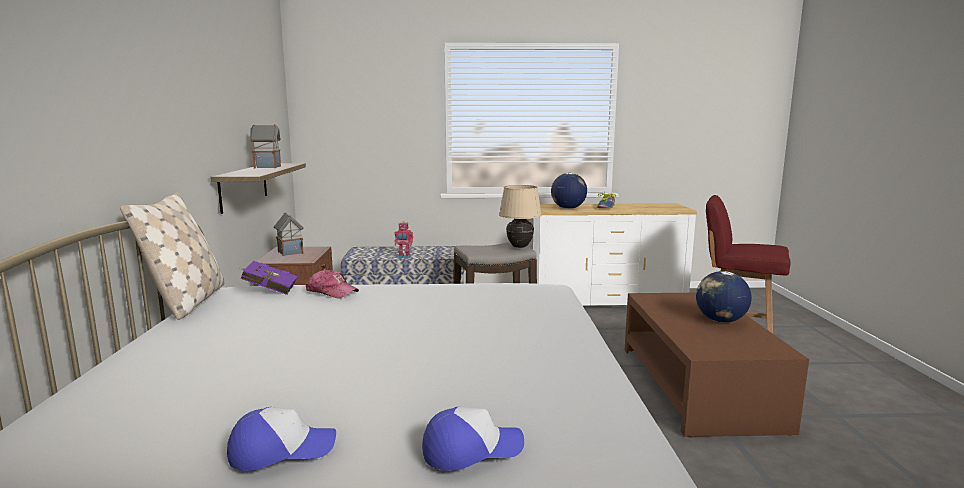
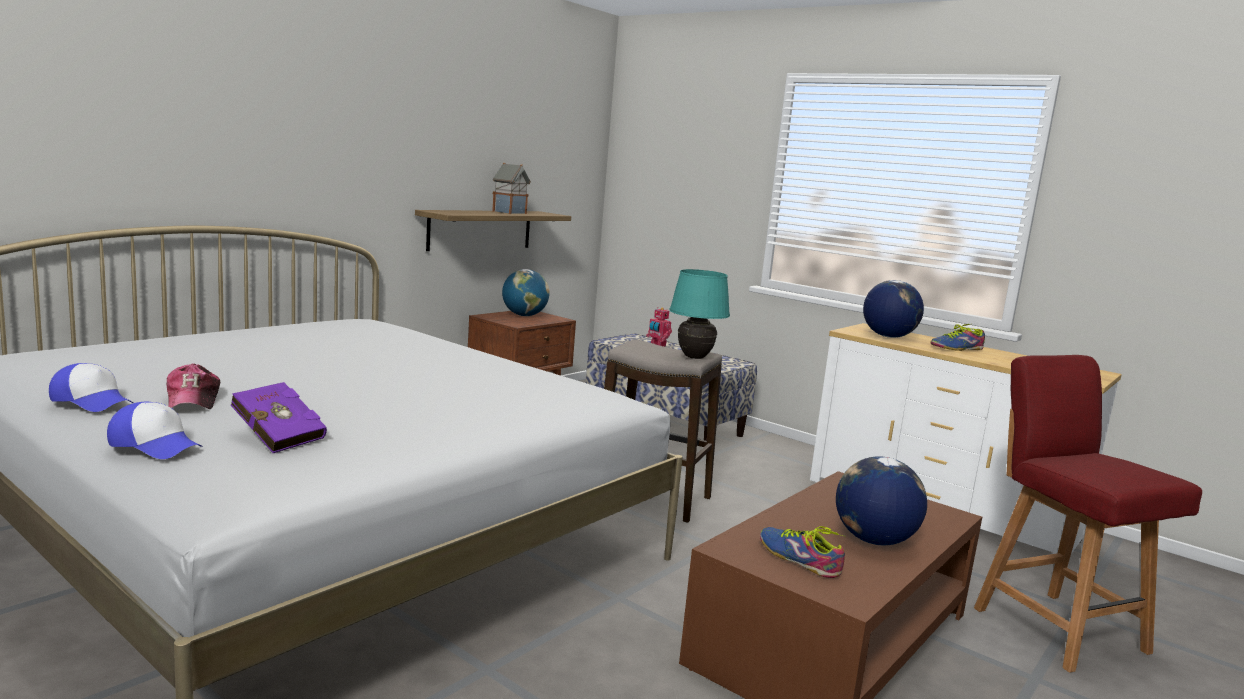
camera: 40 degrees right, 0 degrees up
(188, 302) = (314, 319): beige pillow -> none
(268, 290) = (378, 327): purple book -> purple book (277, 437)
(290, 252) = (524, 315): toy house -> globe
(331, 292) = (411, 341): cap -> cap (193, 400)
(520, 247) = (695, 357): beige table lamp -> turquoise table lamp
(727, 343) = (798, 559): none -> shoe

